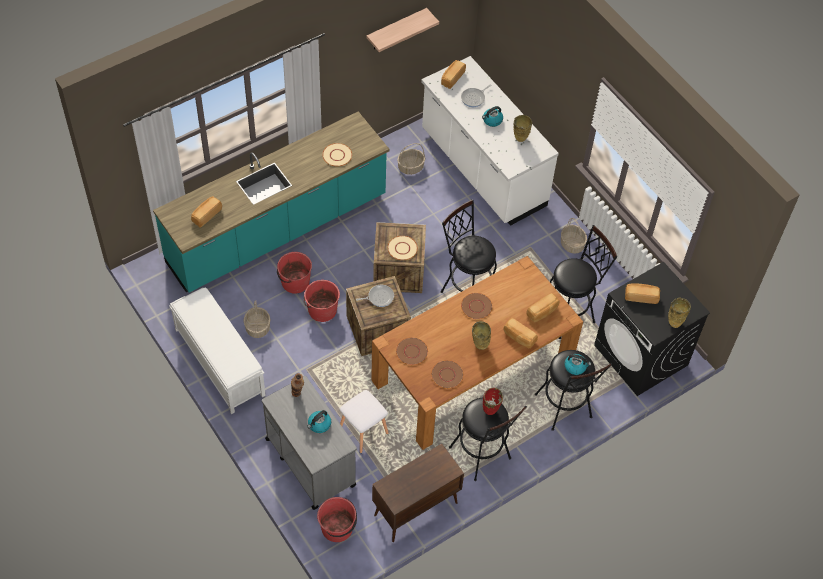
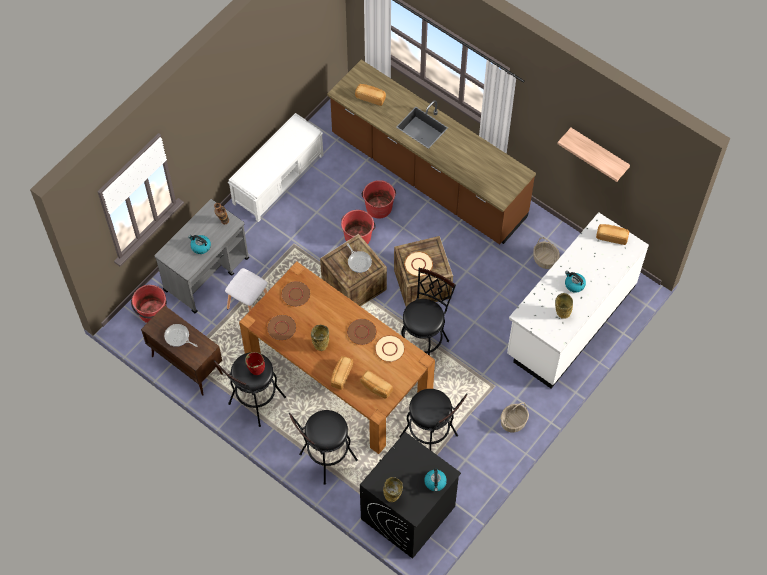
camera: 75 degrees right, 5 degrees up
(257, 327) = (322, 194): basket -> none
(277, 230) = (427, 177): turquoise counter -> brown counter
(337, 155) = (477, 172): beige plate -> beige plate (390, 349)
(474, 98) = (595, 262): frying pan -> frying pan (178, 337)
(575, 367) = (326, 430): kettle -> kettle (435, 482)
(641, 297) = (411, 461): bread -> none

